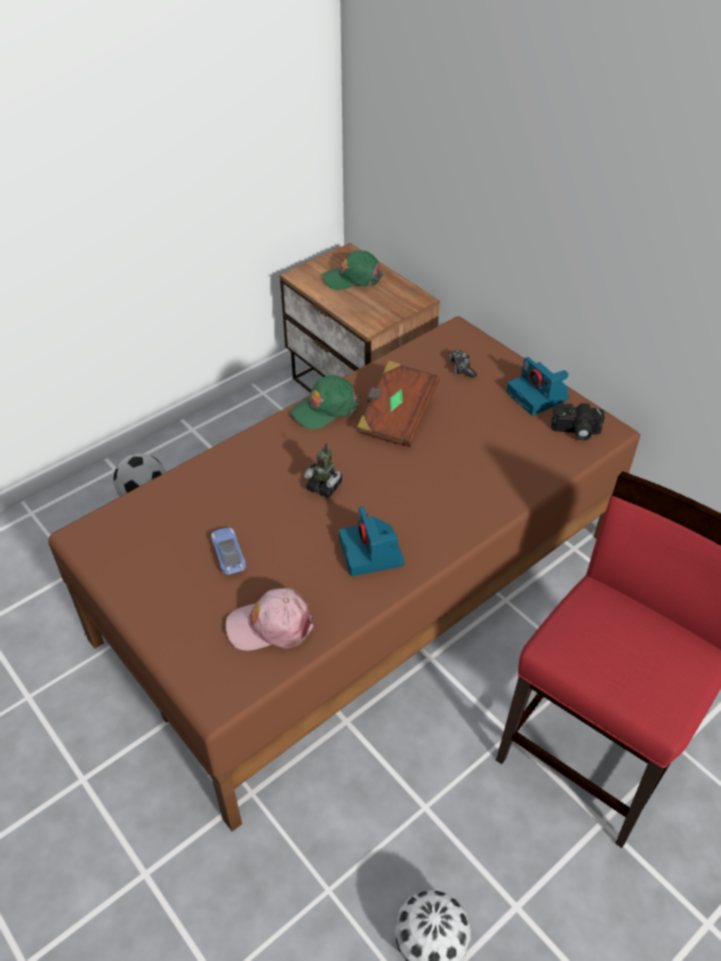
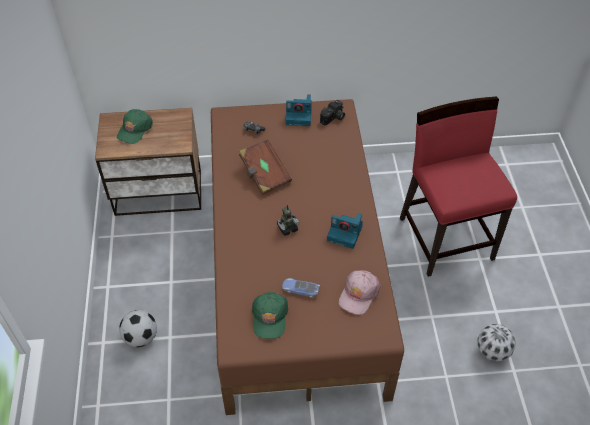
camera: 55 degrees left, 5 degrees up
(325, 408) = (231, 198): green cap -> green cap (269, 317)

